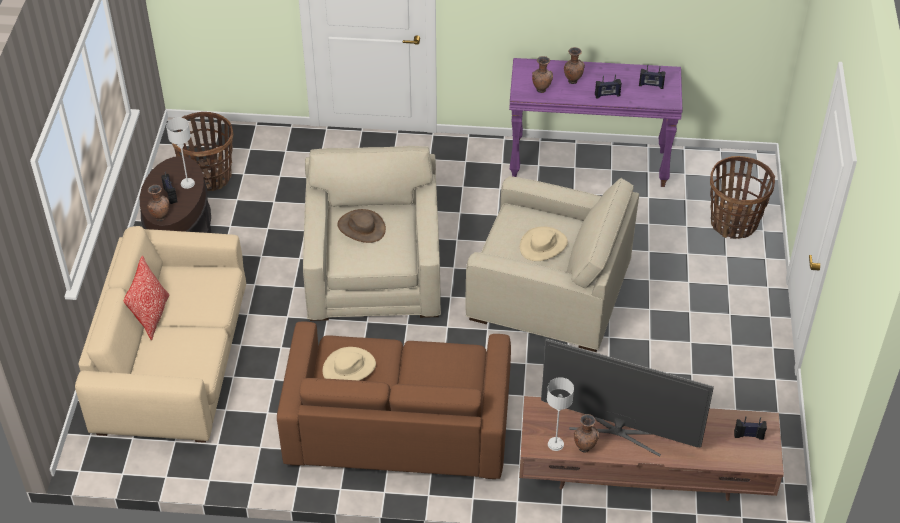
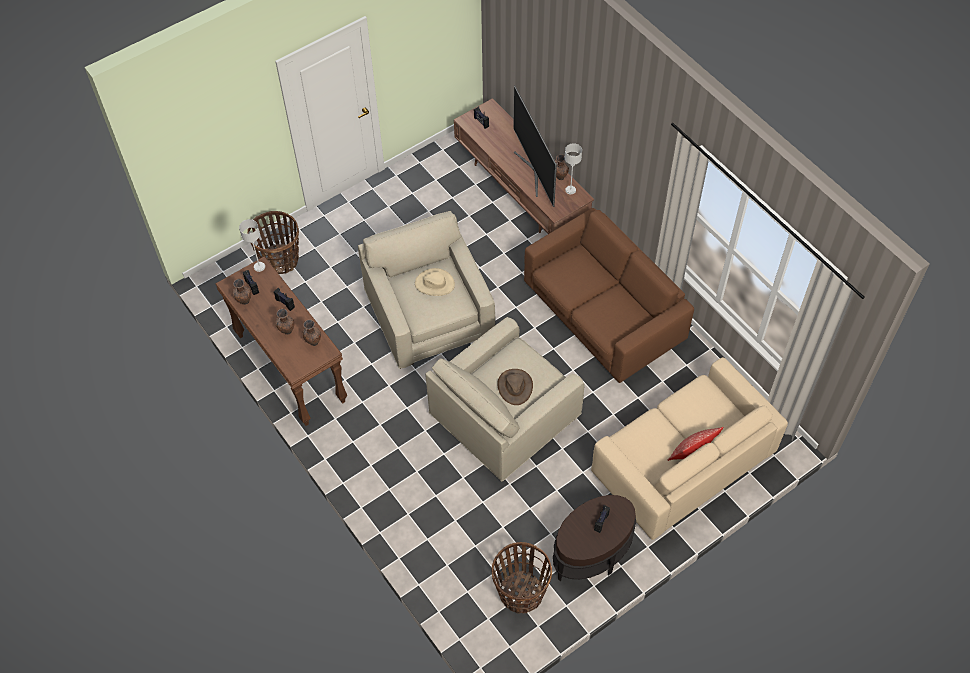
camera: 130 degrees left, 10 degrees up
(160, 217) = (626, 508): brown vase -> brown vase (244, 302)
(187, 183) = (581, 521): grey table lamp -> grey table lamp (259, 267)
(349, 368) = (618, 318): beige hat -> none
(589, 163) = (290, 368): purple console table -> brown console table

